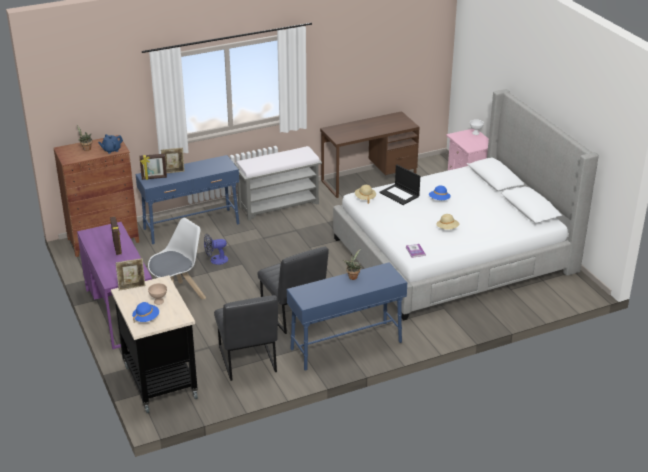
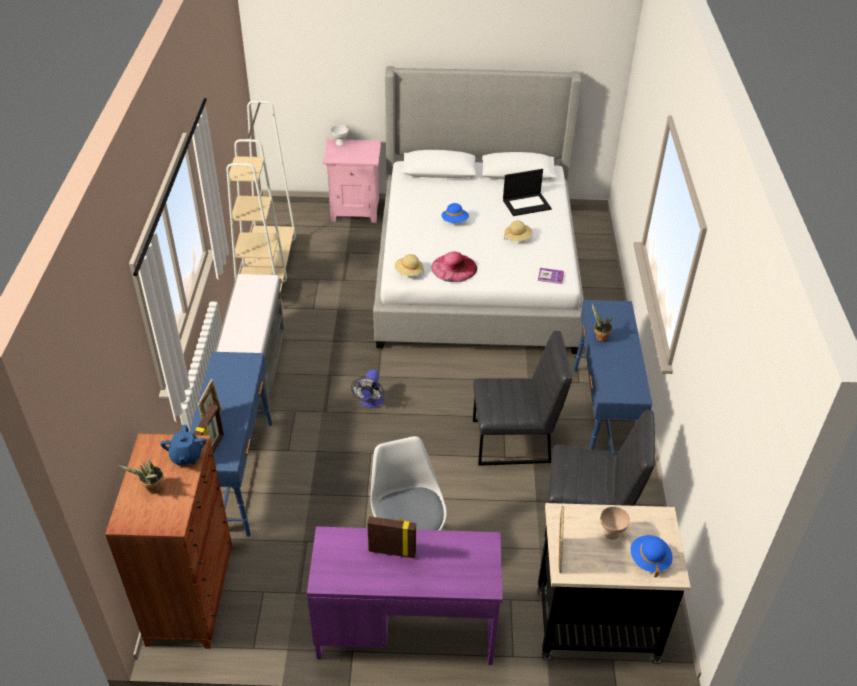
camera: 65 degrees left, 10 degrees up
(215, 260) = (343, 477): fan -> fan (370, 402)
(369, 180) = (268, 273): brown desk -> beige clothes rack
(385, 212) = (454, 267): none -> pink hat
(400, 194) = (423, 244): laptop -> laptop (527, 204)

